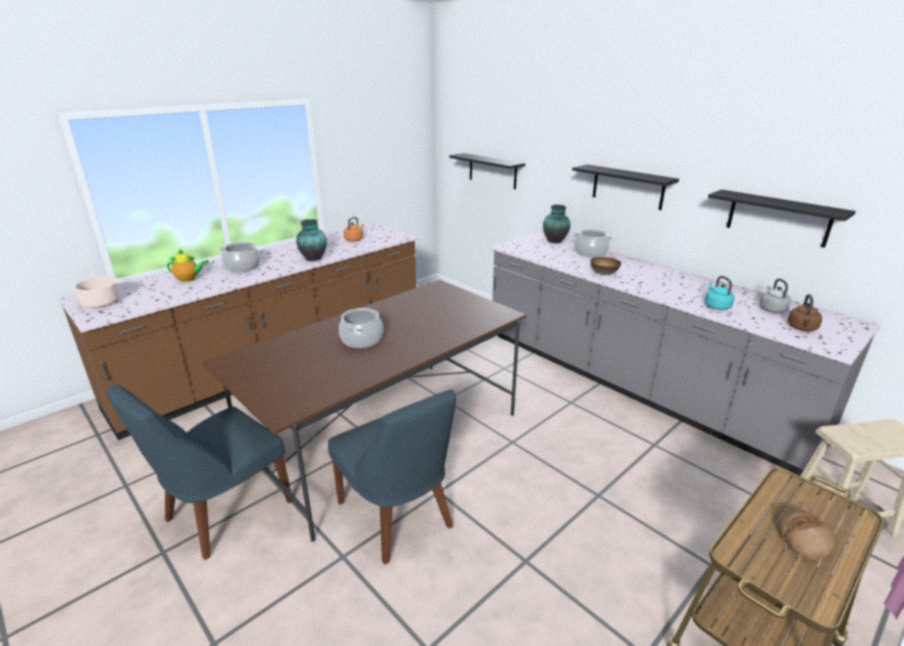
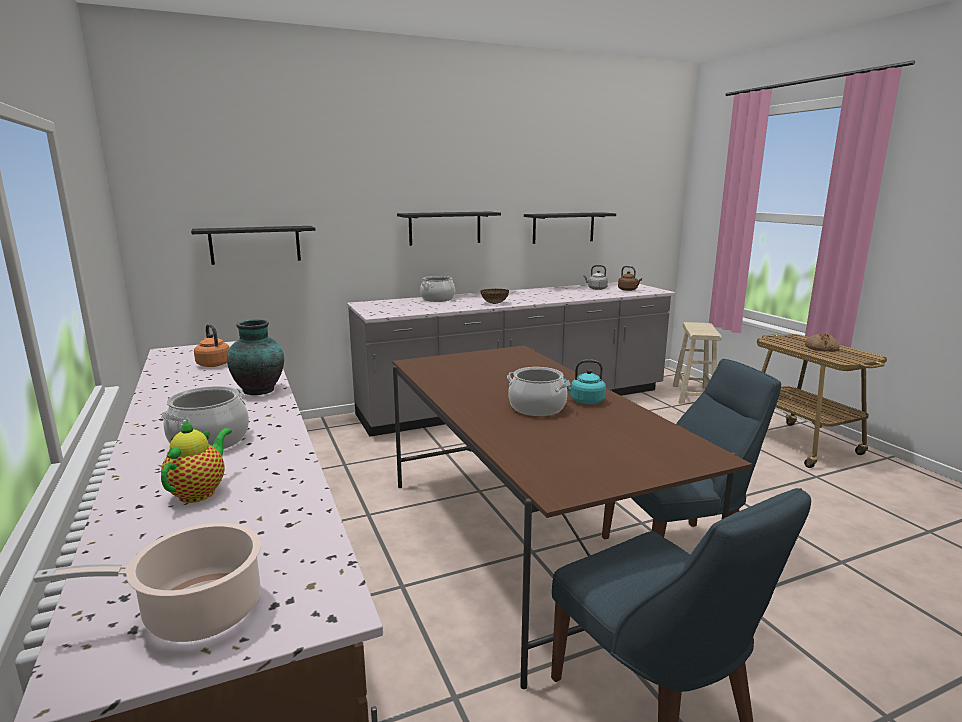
camera: 70 degrees left, 10 degrees down
(555, 241) = (388, 302): vase -> none
(716, 306) = (584, 295): turquoise kettle -> turquoise kettle (585, 401)

